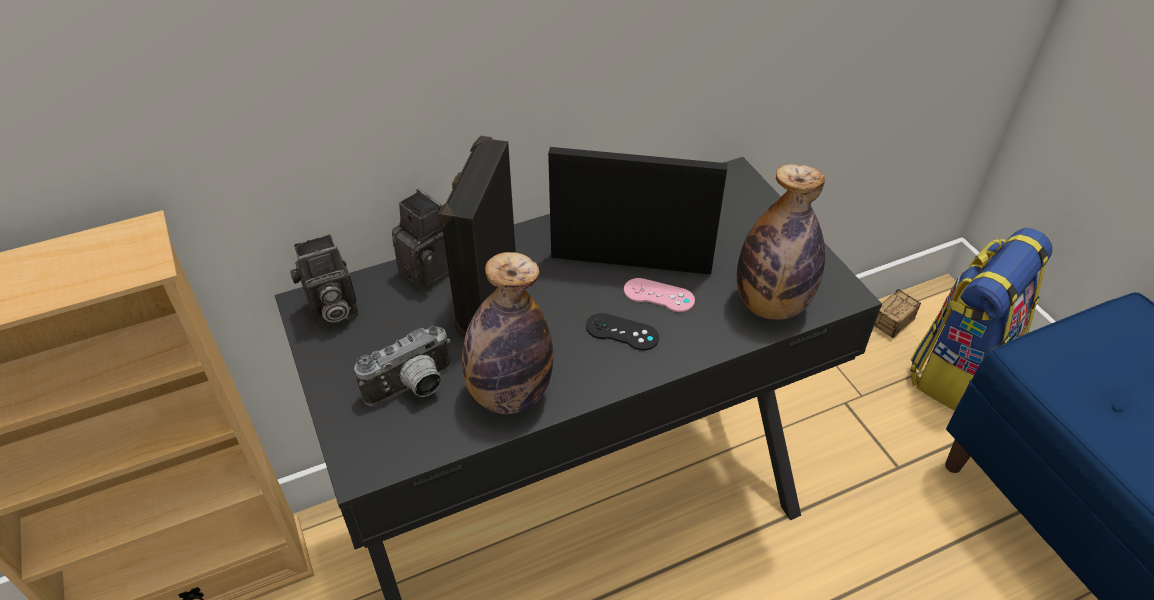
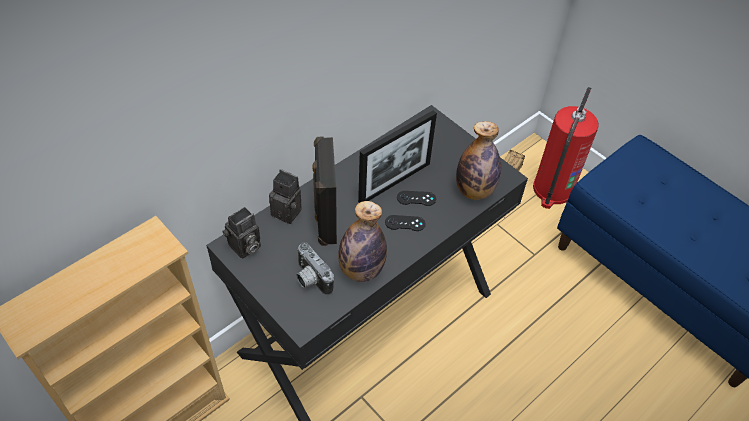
camera: 20 degrees left, 5 degrees up
(413, 389) = (310, 279): camera -> camera turned 105 degrees clockwise
(630, 262) = (394, 182): picture frame -> picture frame turned 150 degrees clockwise
(659, 295) = (416, 198): pink game controller -> black game controller
(958, 368) = (552, 190): backpack -> fire extinguisher

